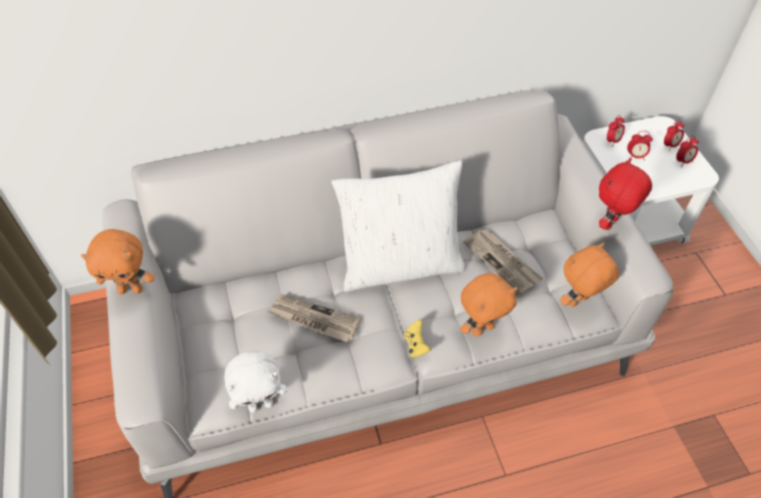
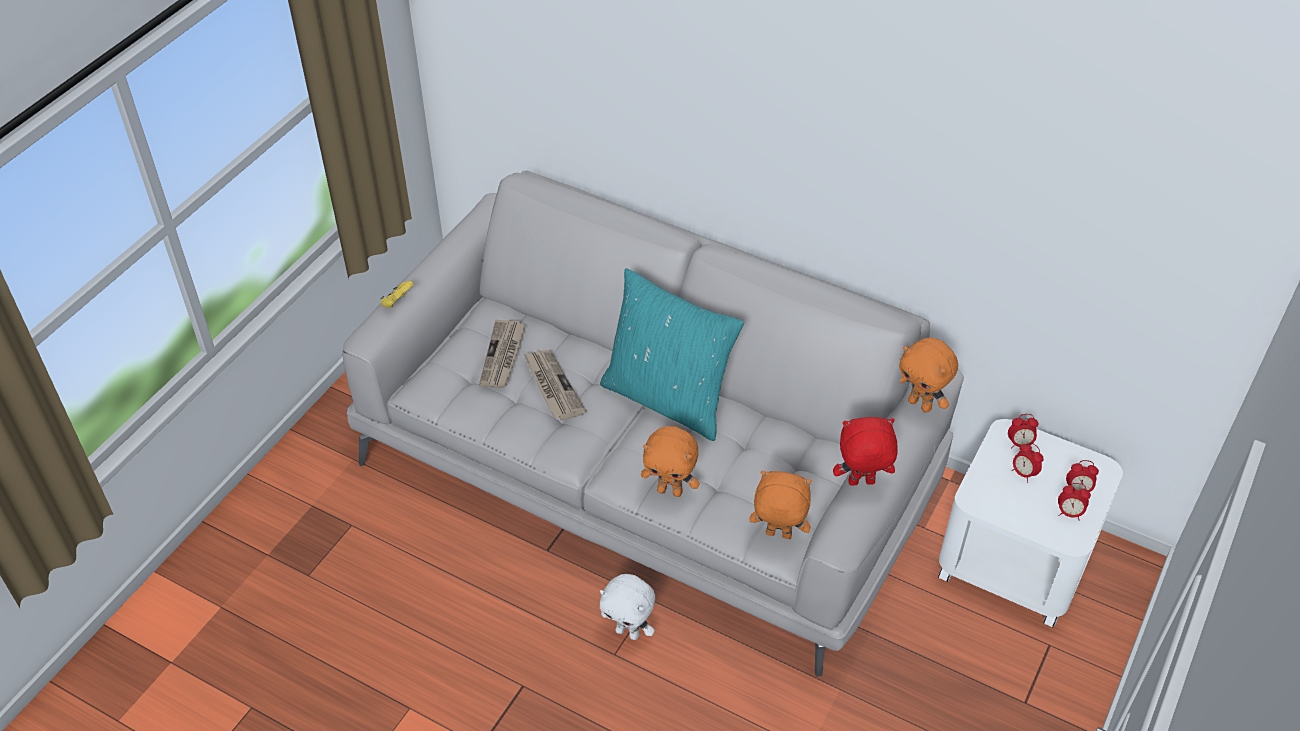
camera: 45 degrees right, 5 degrees down
(131, 289) = (440, 263): orange plush toy -> orange plush toy (920, 404)
(261, 404) = (452, 415): white plush toy -> white plush toy (628, 632)
(400, 265) = (668, 398): white pillow -> turquoise pillow
(416, 345) = (604, 462): yellow game controller -> yellow game controller (397, 302)
(502, 262) = (753, 457): newspaper -> newspaper (503, 356)

